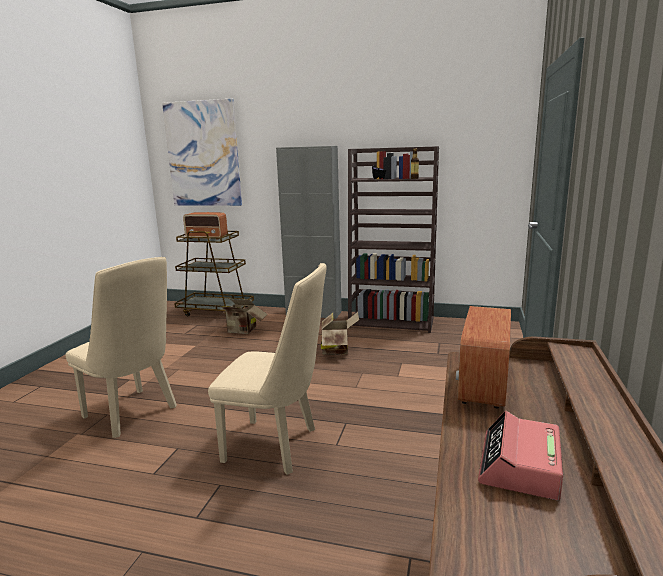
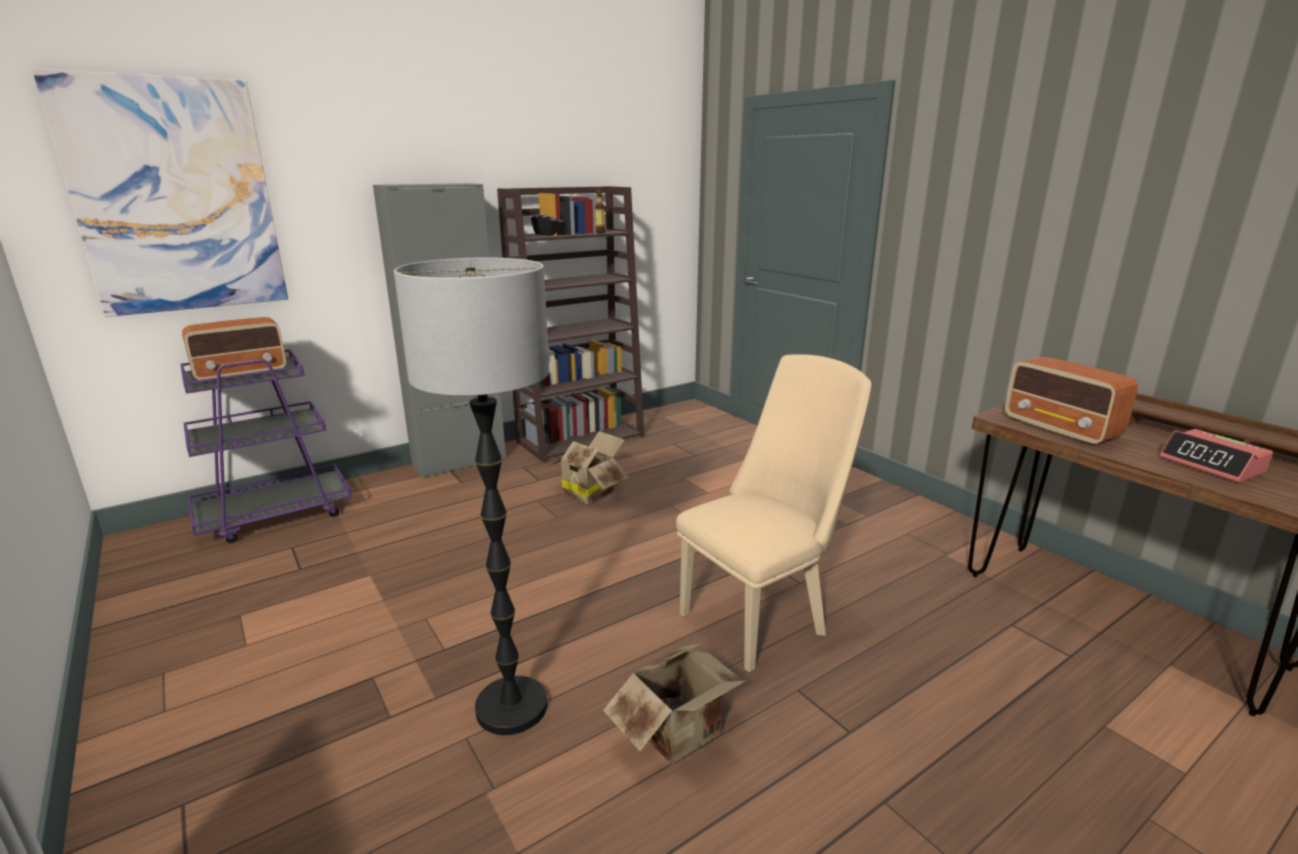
camera: 50 degrees left, 5 degrees up
(134, 414) = (512, 707): beige chair -> floor lamp
(216, 311) = (276, 514): brown cart -> purple cart
(242, 331) = (402, 524): cardboard box -> cardboard box (683, 734)

